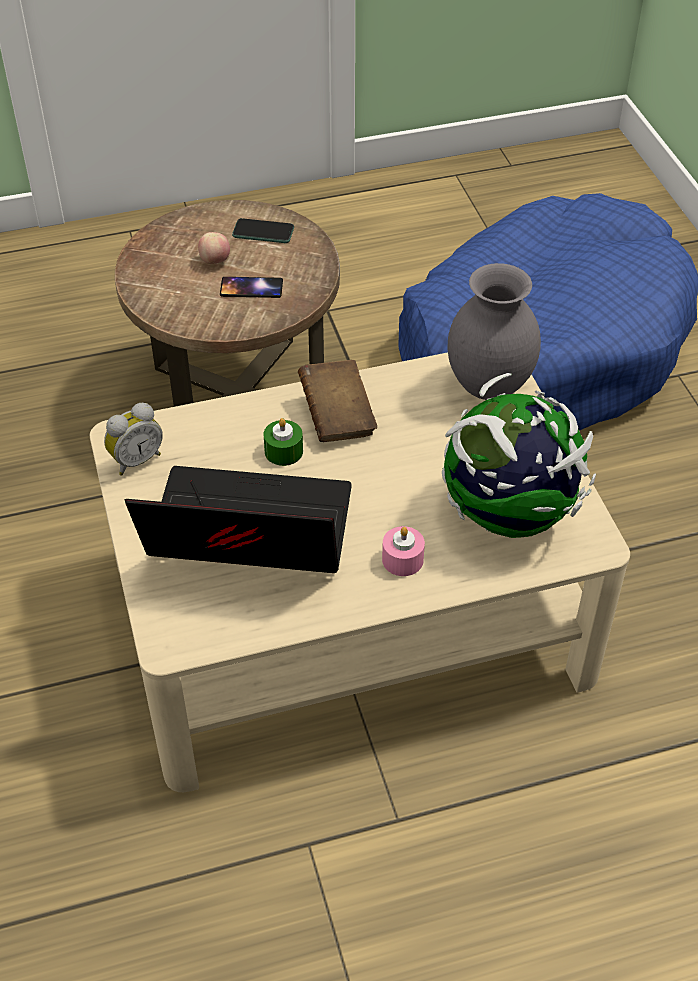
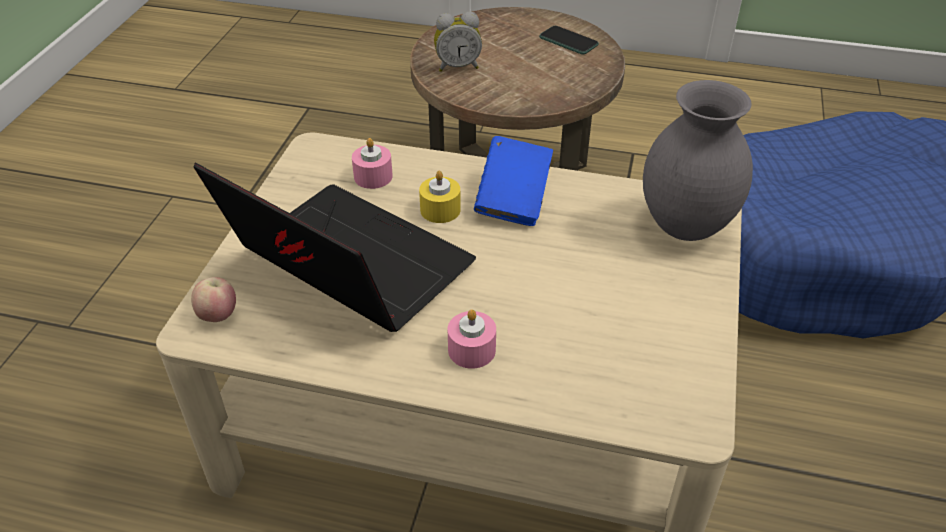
camera: 30 degrees right, 5 degrees down
(135, 460) = (310, 170): alarm clock -> alarm clock (457, 66)
(199, 443) = (373, 176): none -> pink candle
(215, 261) = (509, 50): apple -> apple (218, 316)
(251, 288) = (523, 77): phone -> none
(283, 451) = (440, 210): green candle -> yellow candle
(337, 417) = (513, 199): brown book -> blue book
(509, 514) = (618, 353): globe -> none

